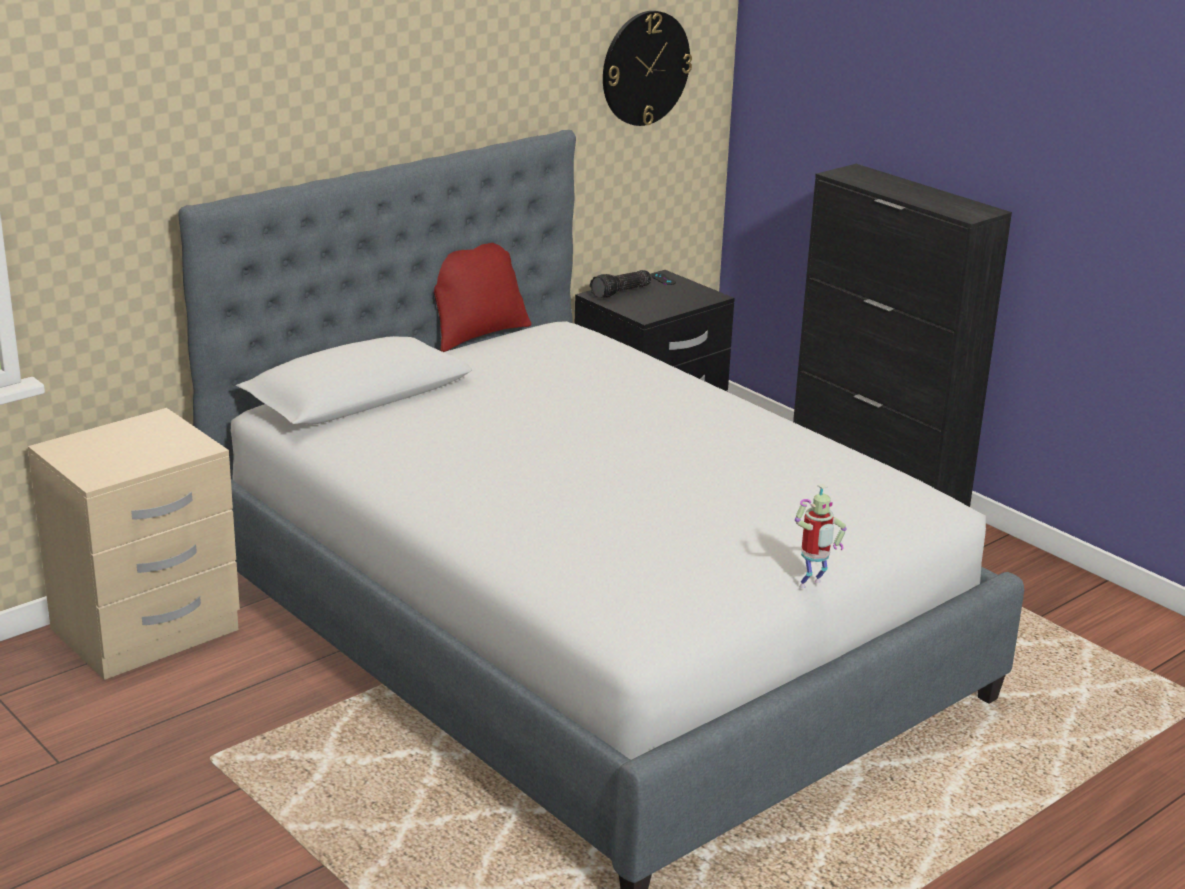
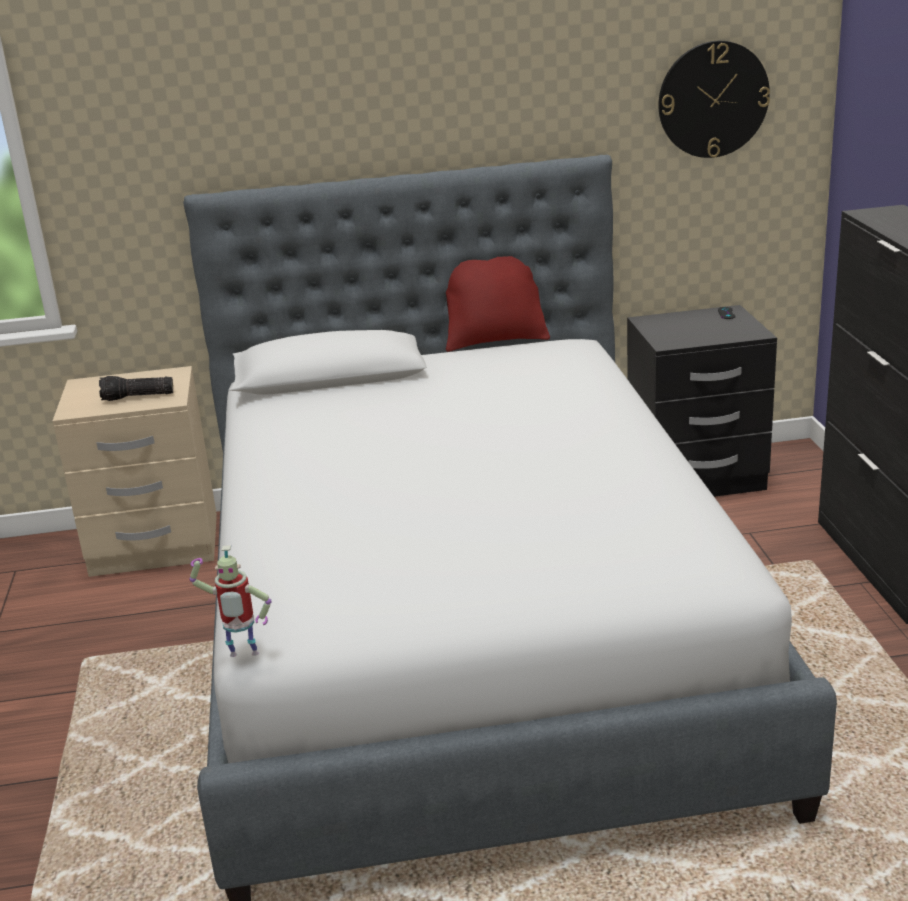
camera: 35 degrees right, 0 degrees up
(621, 292) = (671, 320): flashlight -> flashlight (137, 397)
(812, 586) = (486, 635): toy robot -> toy robot (242, 657)

